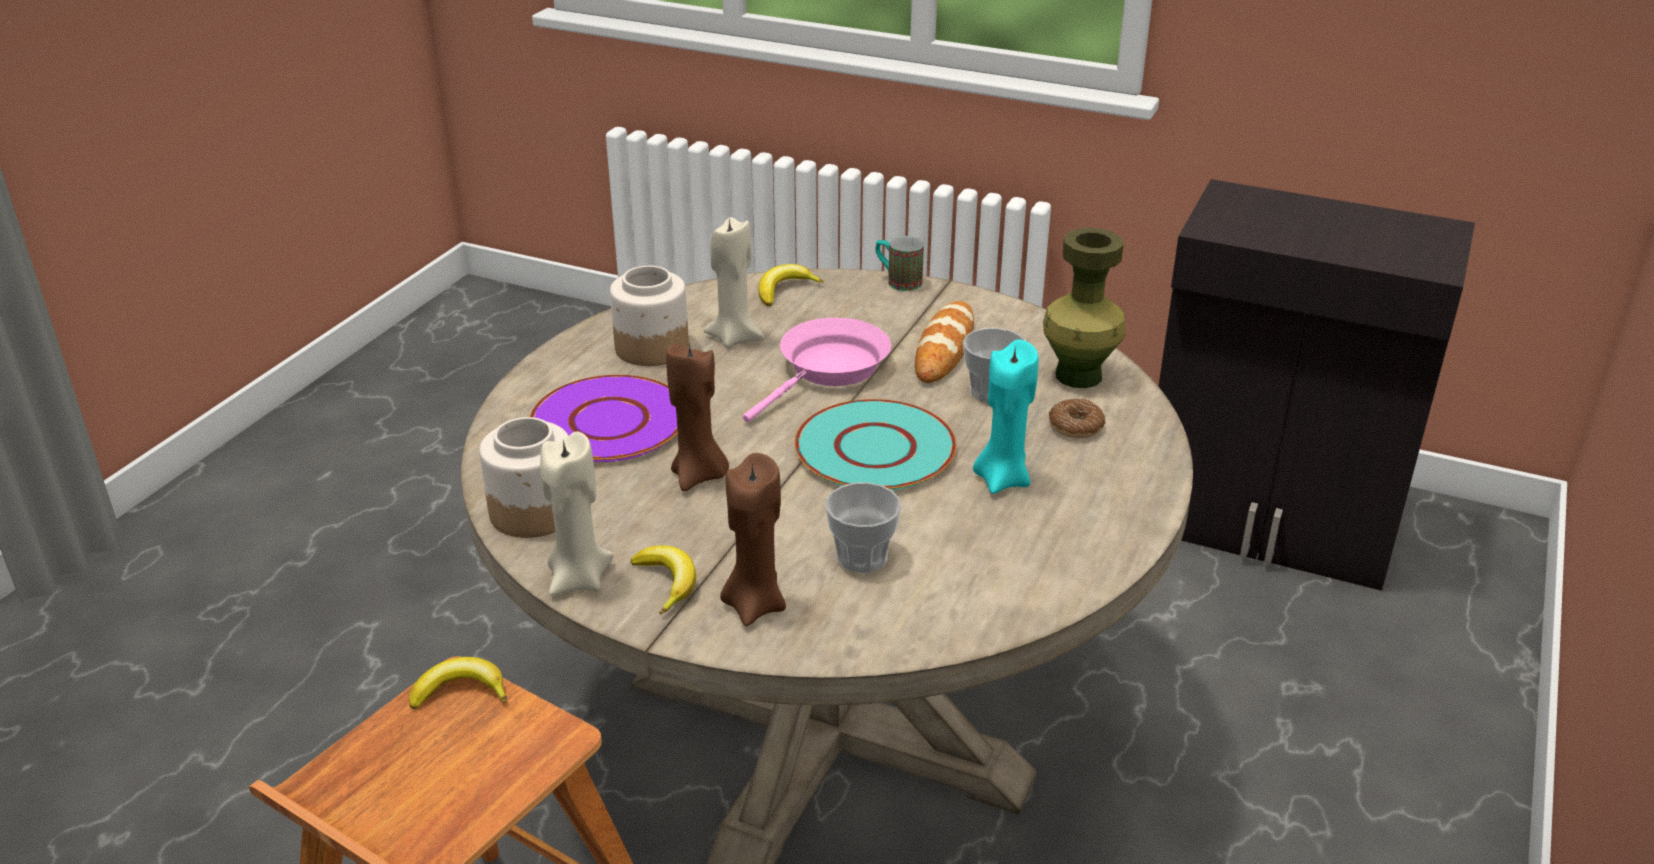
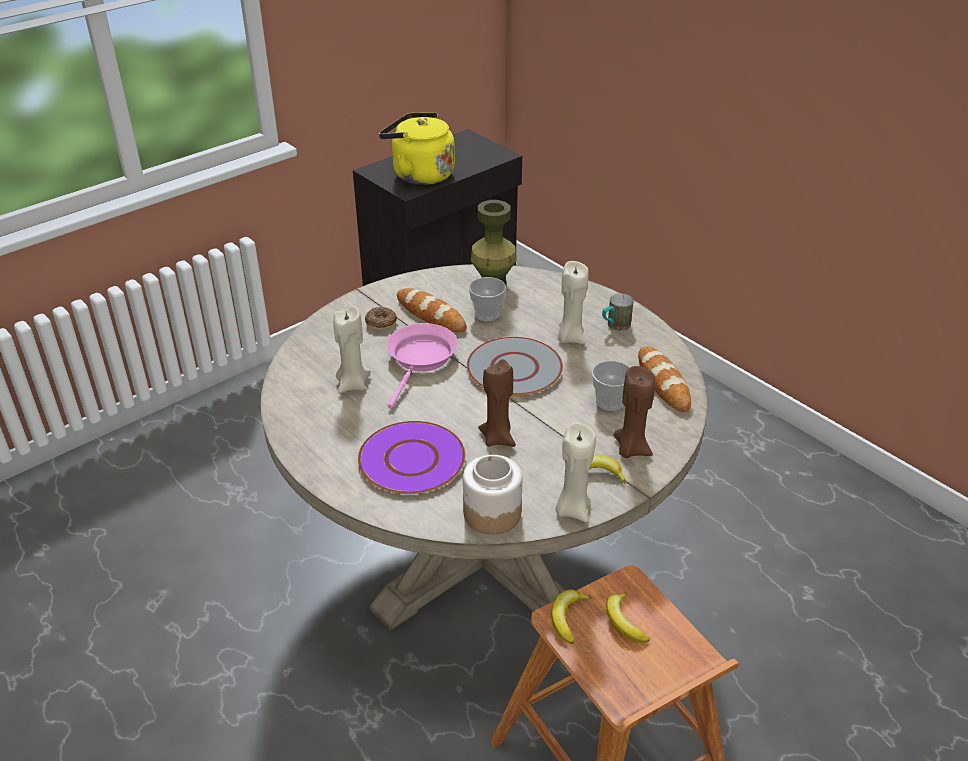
camera: 65 degrees left, 5 degrees up
(651, 348) = (335, 421): jar -> none
(784, 290) = (311, 349): banana -> banana (624, 622)
(829, 370) = (421, 360): pink frying pan -> pink frying pan turned 45 degrees clockwise
(875, 449) = (515, 368): turquoise plate -> grey plate
(897, 281) = (341, 306): mug -> mug (614, 326)
(962, 602) = (663, 382): none -> bread
(1002, 479) = (570, 338): turquoise candle -> beige candle
(1075, 426) = (539, 301): donut -> donut (381, 323)
(1268, 225) = (419, 174): none -> yellow kettle

